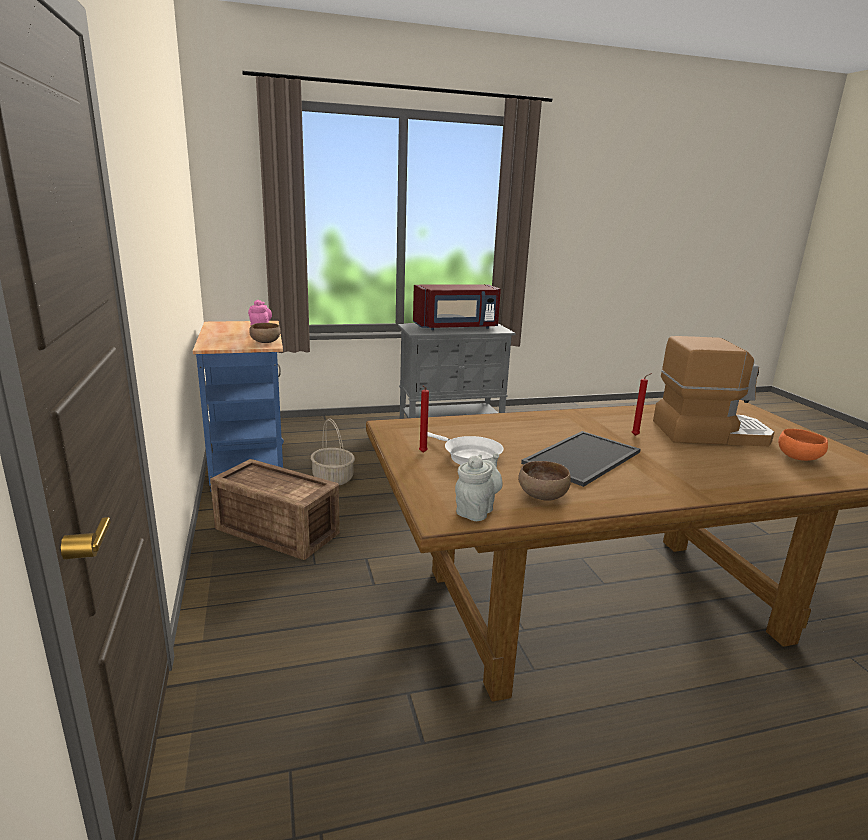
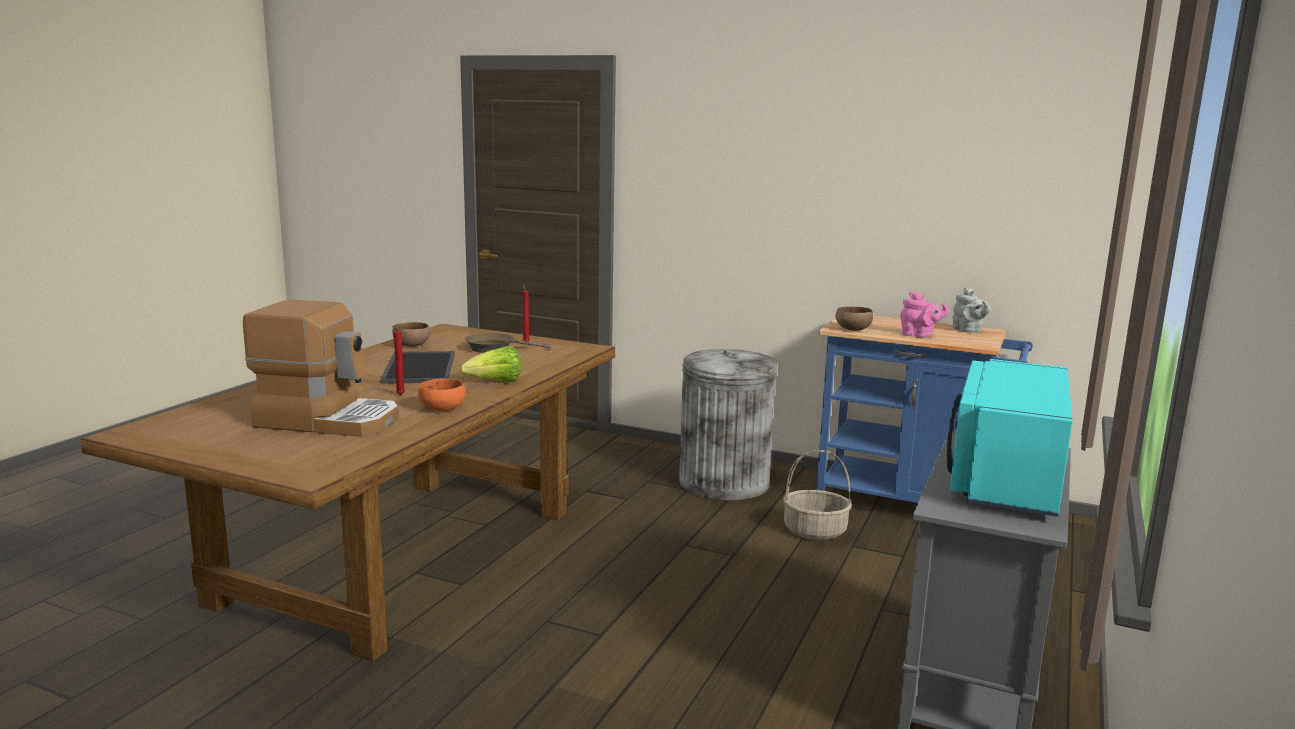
camera: 130 degrees right, 5 degrees down
(277, 530) = (724, 482): crate -> grey trash can
(456, 327) = (1004, 479): red microwave -> turquoise microwave
(468, 456) = (494, 348): white frying pan -> brown frying pan
(476, 510) = (436, 333): grey teapot -> grey teapot (968, 331)
(545, 421) = (495, 382): none -> lettuce
(709, 433) = (328, 420): coffee machine -> coffee machine turned 120 degrees counterclockwise
(799, 458) = (223, 420): orange bowl -> orange bowl (441, 409)

